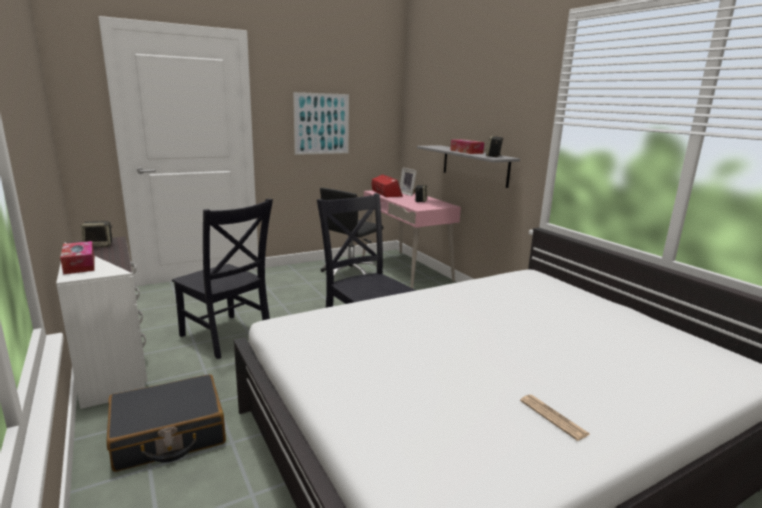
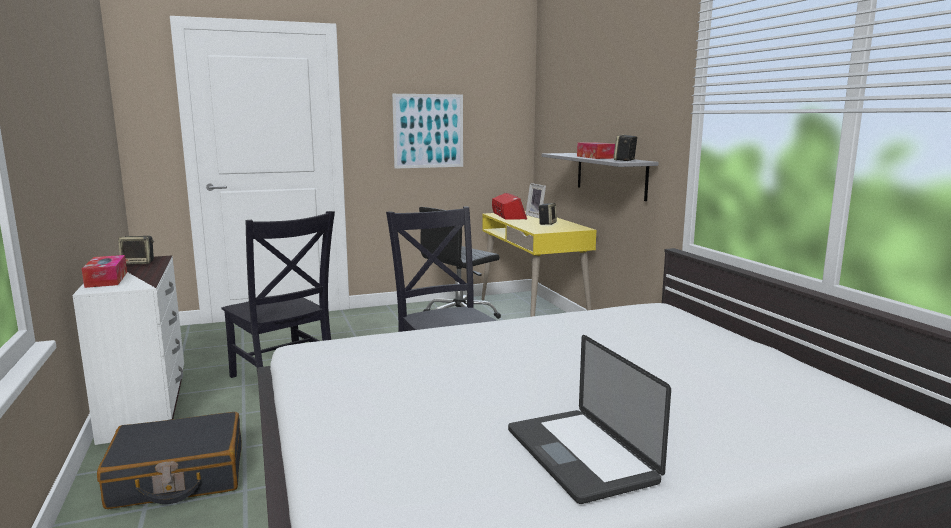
camera: 10 degrees right, 5 degrees down
(406, 269) = (533, 313): pink desk -> yellow desk
(553, 417) = (579, 455): newspaper -> laptop

